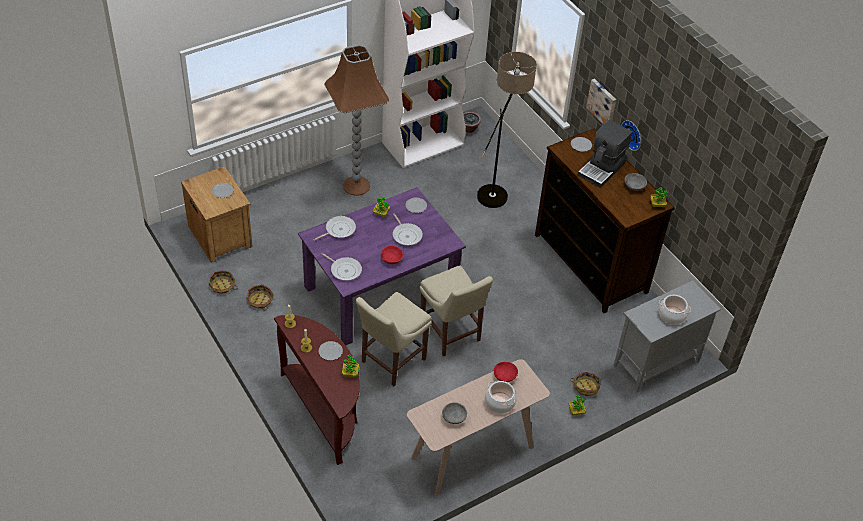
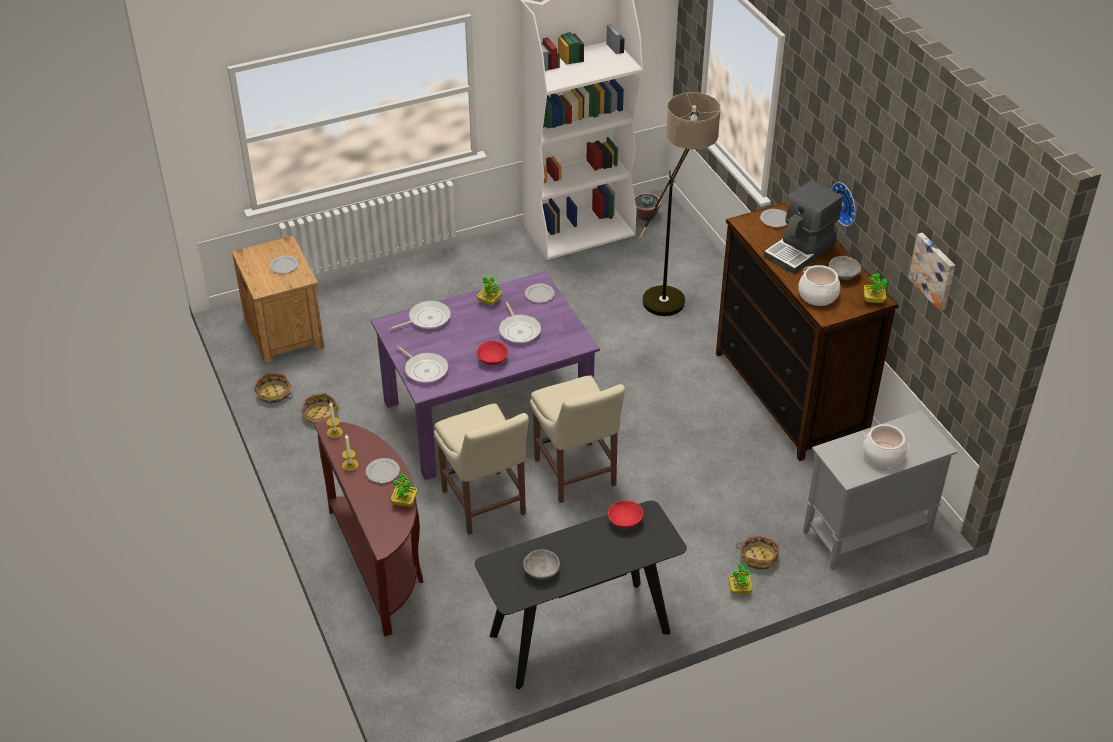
camera: 10 degrees right, 5 degrees down
(356, 185) = (479, 278): brown floor lamp -> none
(391, 362) = (485, 505): beige chair -> beige chair turned 75 degrees counterclockwise
(472, 452) = (580, 634): beige console table -> black console table
(499, 402) = (611, 556): cooking pot -> cooking pot (817, 295)
(602, 102) = (808, 161): picture -> picture (934, 270)

